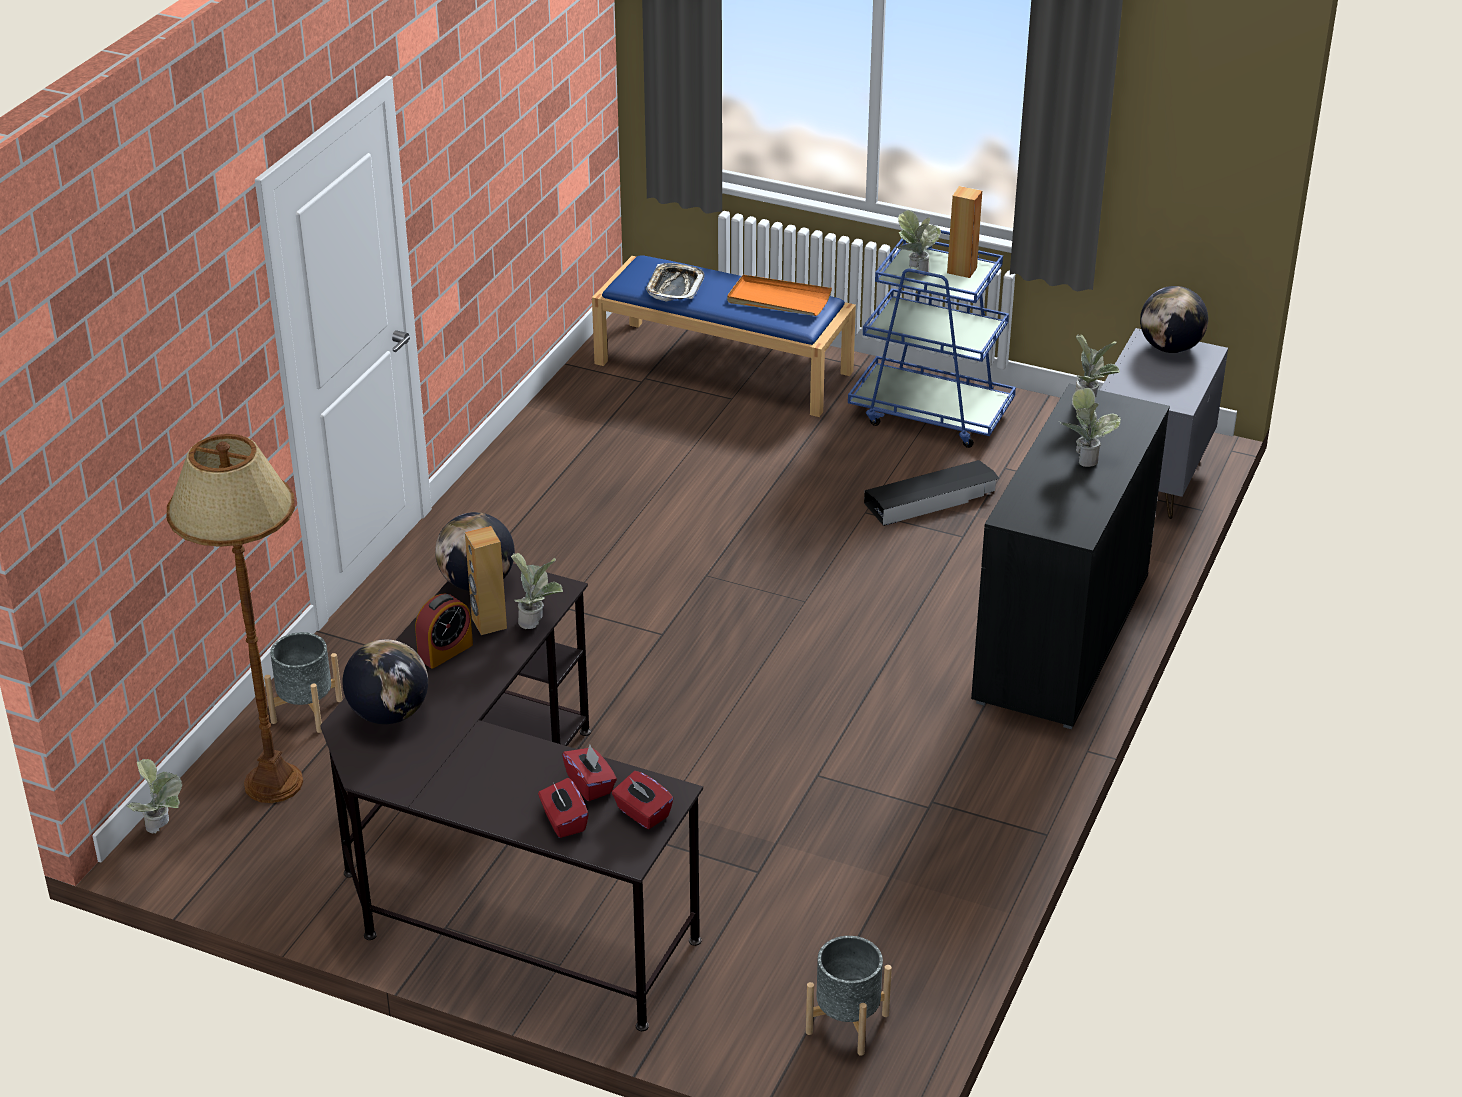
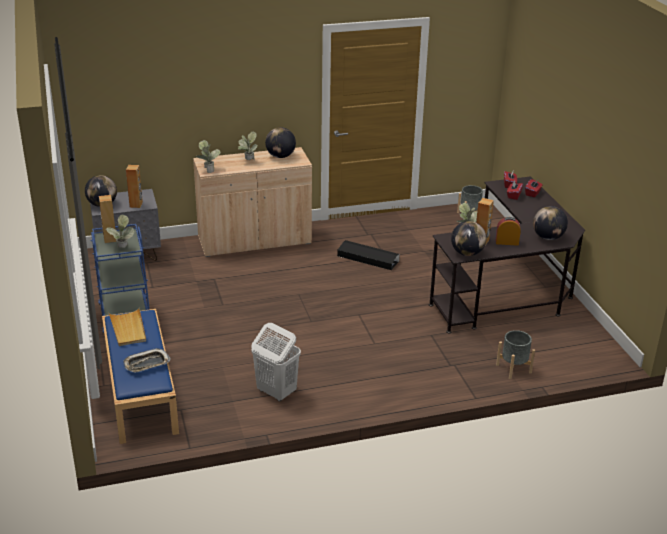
camera: 130 degrees left, 5 degrees down
(163, 828) = (607, 363): potted plant -> none
(273, 783) = (553, 353): brown floor lamp -> none
(574, 465) = (276, 392): none -> white laundry basket
(778, 300) = (128, 329): orange tray -> beige tray
(931, 499) = (195, 294): black storage box -> black storage box (367, 258)
(1061, 639) = (254, 241): black cabinet -> beige cabinet
(1068, 503) = (280, 156): none -> globe
(1134, 378) = (136, 205): none -> brown speaker

